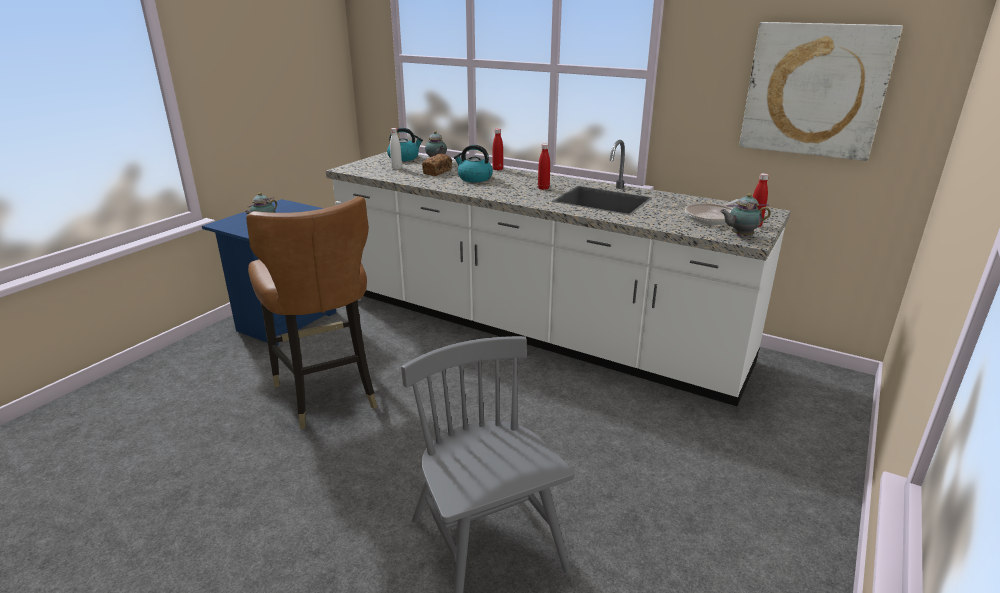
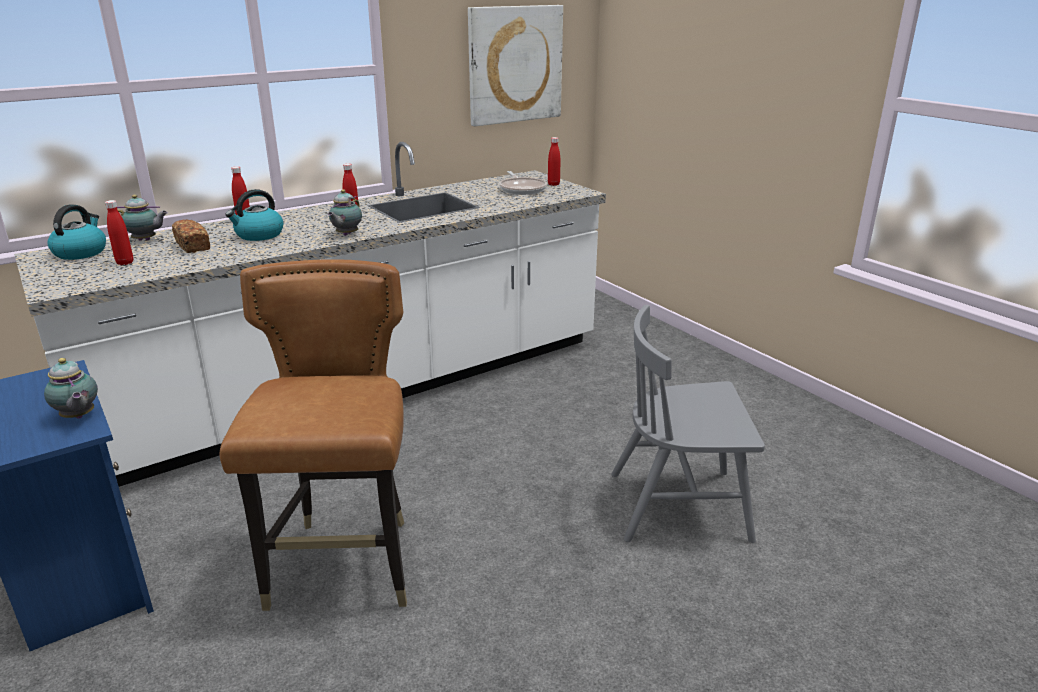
camera: 65 degrees left, 0 degrees up
(327, 393) = (345, 567): brown chair -> brown chair turned 90 degrees counterclockwise
(396, 168) = (125, 262): white bottle -> red bottle
(740, 236) = (570, 192): teapot -> teapot (346, 235)

